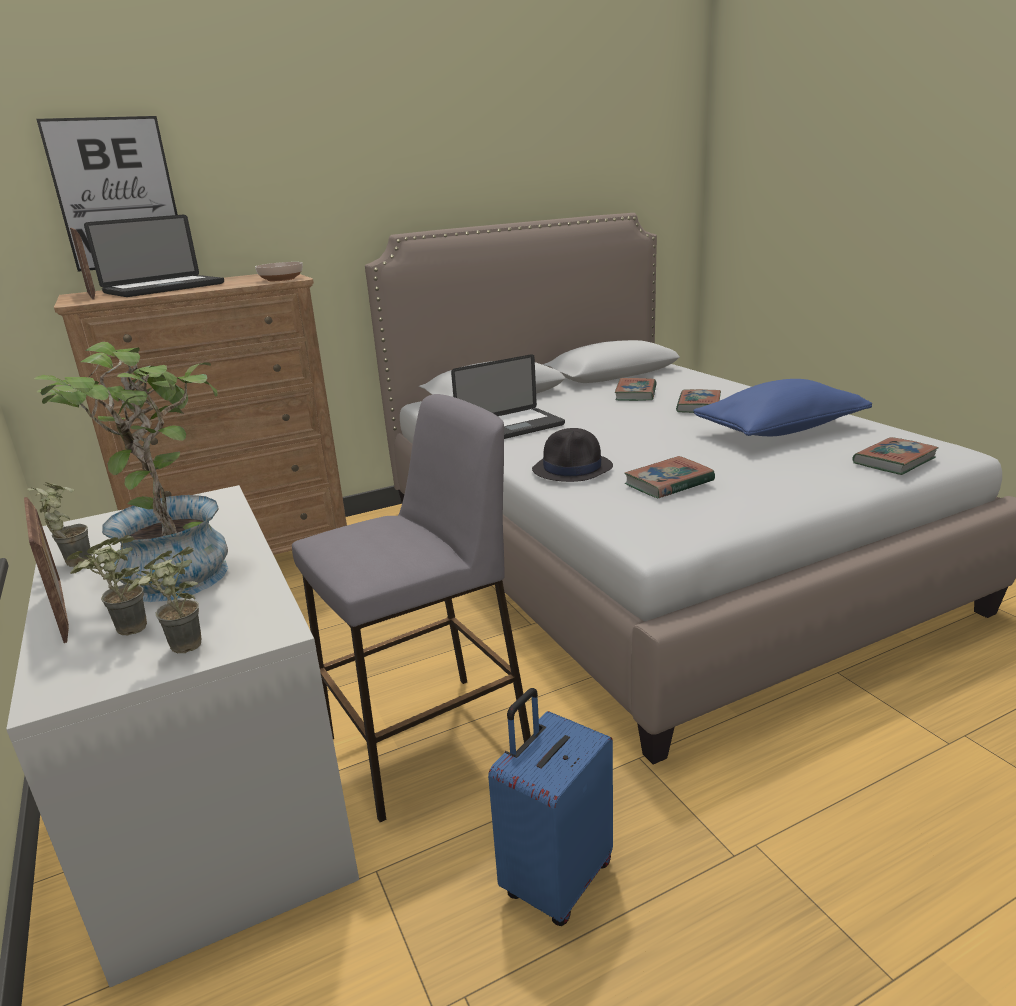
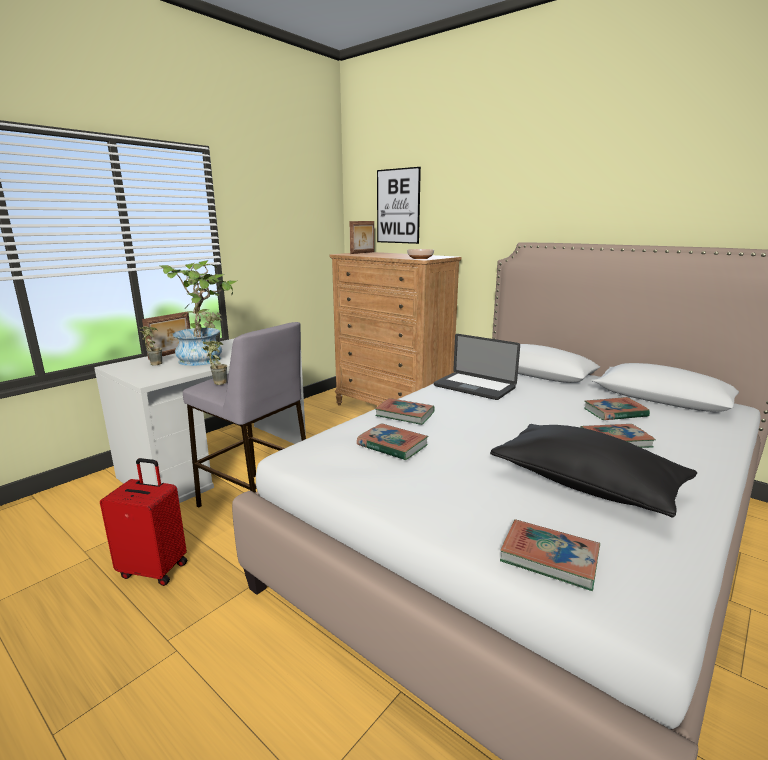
camera: 65 degrees right, 5 degrees down
(164, 288) = (384, 254): laptop -> none
(180, 651) = (136, 373): potted plant -> potted plant (216, 383)
(555, 879) = (155, 569): blue suitcase -> red suitcase
(573, 469) = (405, 414): black hat -> book
(779, 431) = (585, 485): blue pillow -> black pillow

